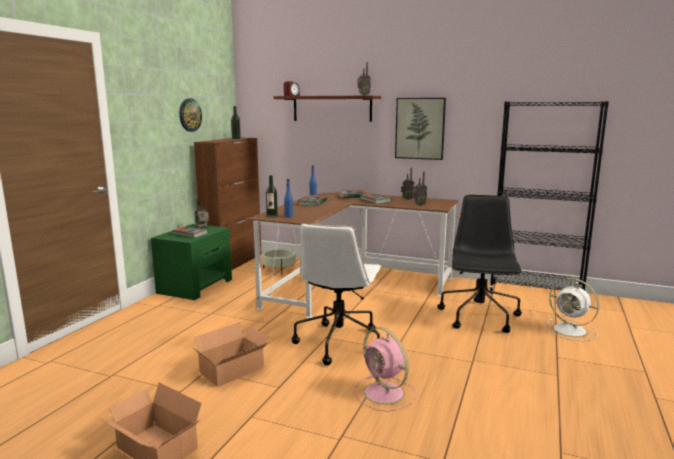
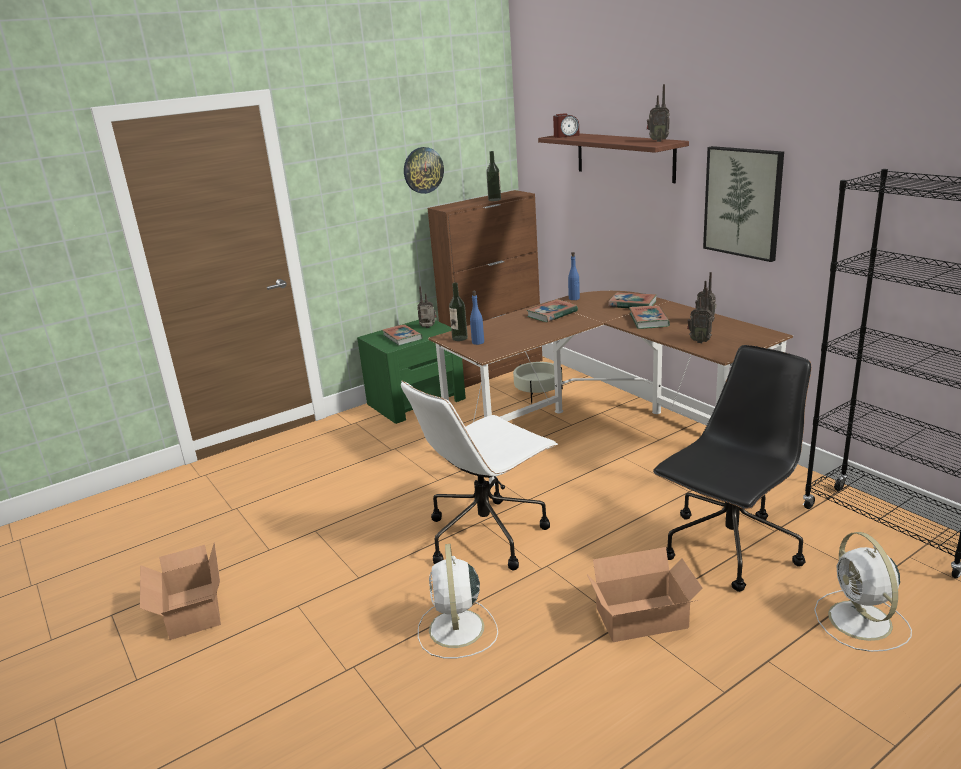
camera: 35 degrees right, 10 degrees up
(234, 370) = (339, 539): cardboard box -> cardboard box (644, 619)
(385, 394) = (456, 630): pink fan -> white fan

